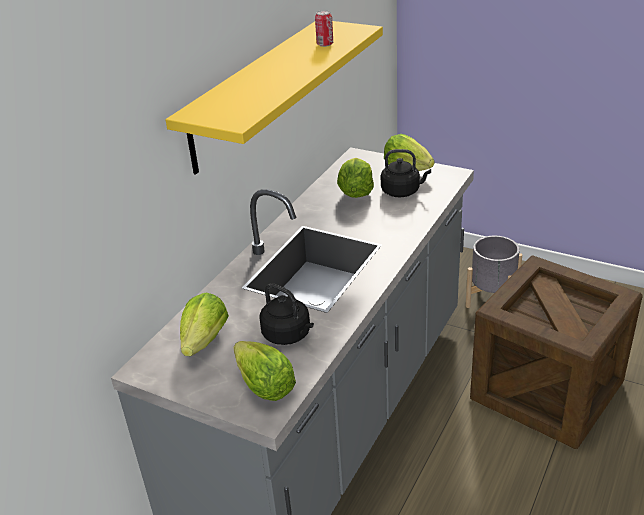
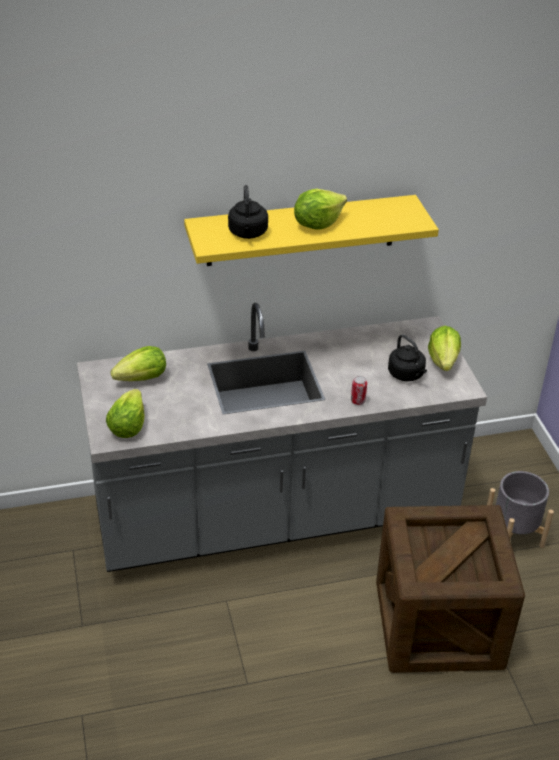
camera: 45 degrees right, 5 degrees up
(288, 335) = (182, 410): black kettle -> black kettle (248, 233)
(325, 44) = (369, 220): can -> can (358, 401)
(355, 192) = (377, 352): lettuce -> lettuce (317, 224)

